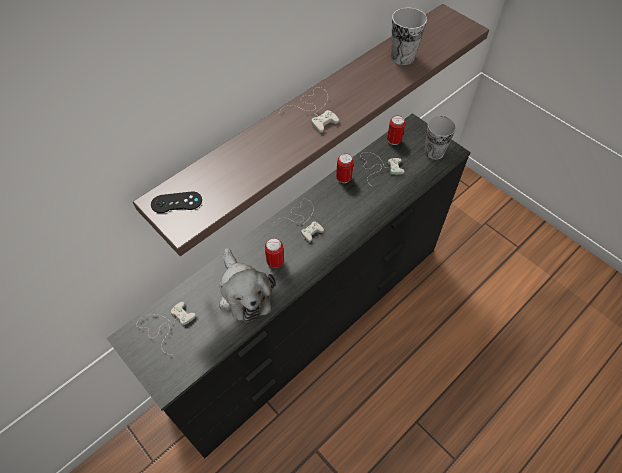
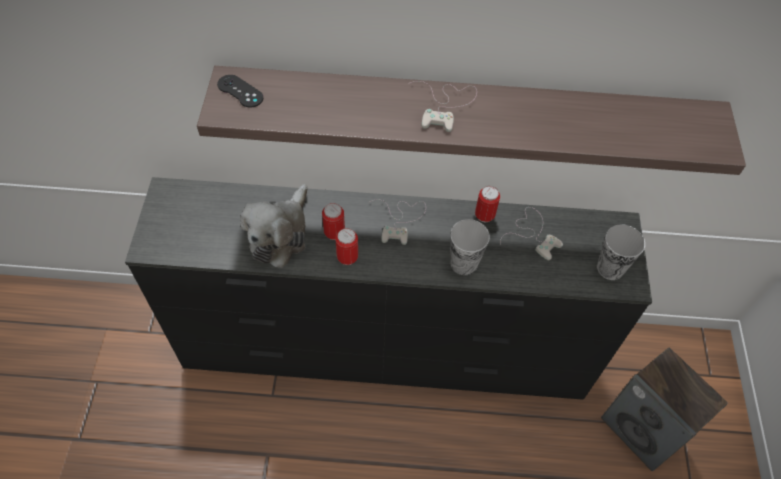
camera: 45 degrees right, 0 degrees up
(165, 325) = (198, 205): white game controller -> none
(394, 140) = (581, 223): can -> can (347, 258)
(402, 57) = (600, 121): cup -> cup (464, 263)
(472, 240) = (642, 430): none -> speaker

